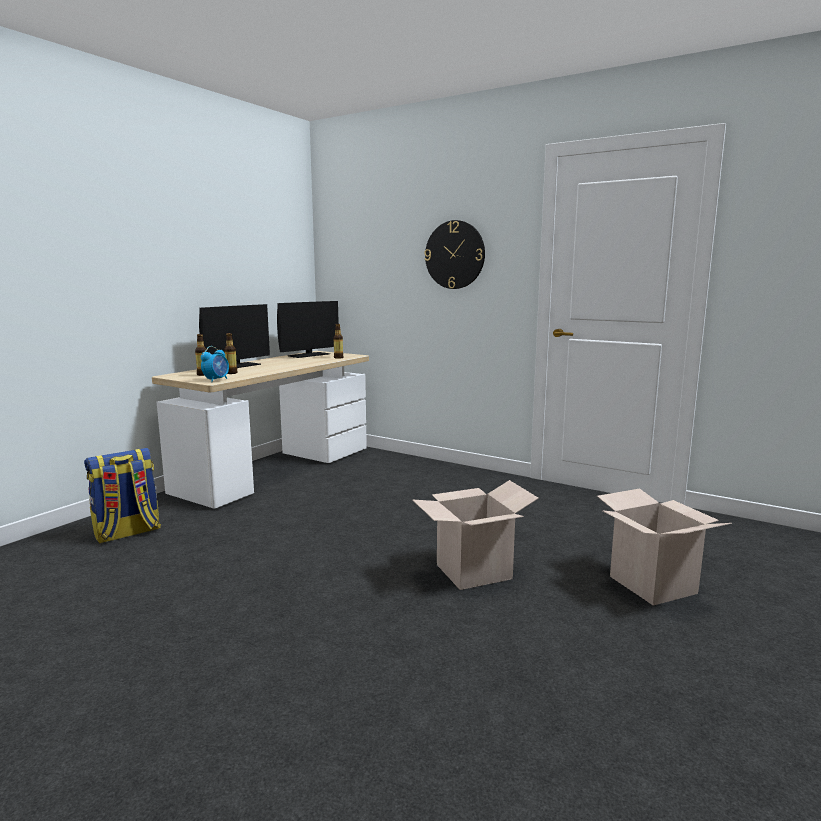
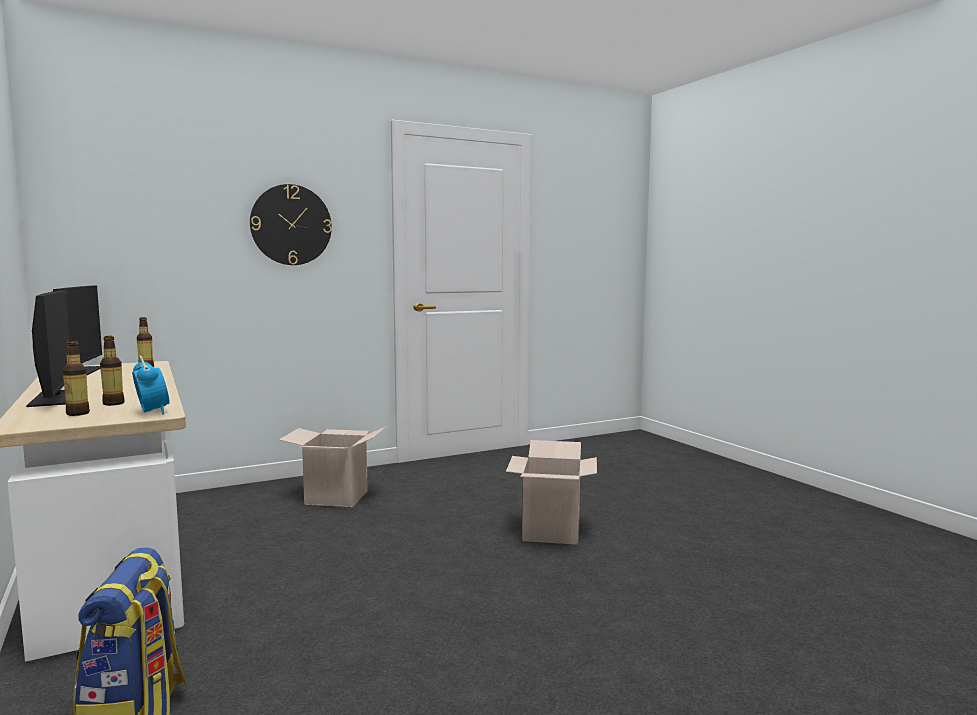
camera: 60 degrees left, 5 degrees down
(652, 584) = (629, 488): cardboard box -> cardboard box (336, 497)

